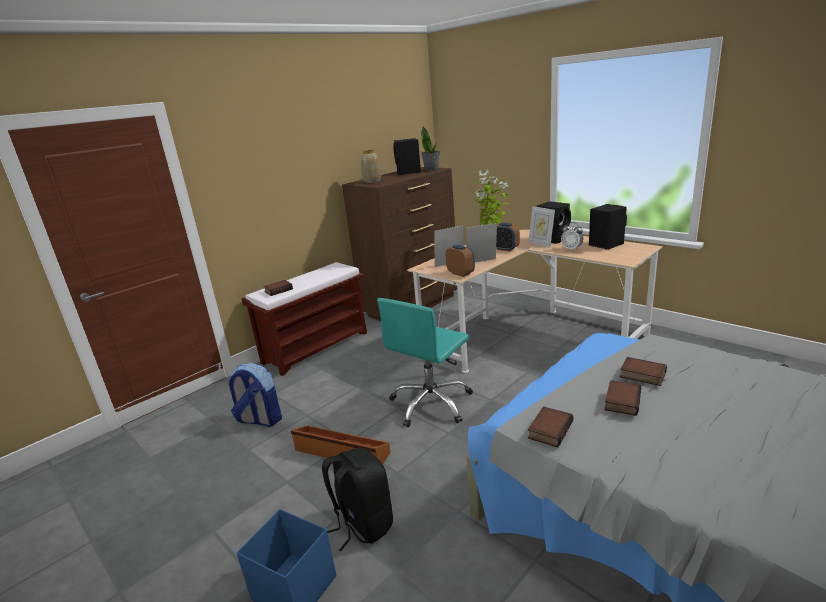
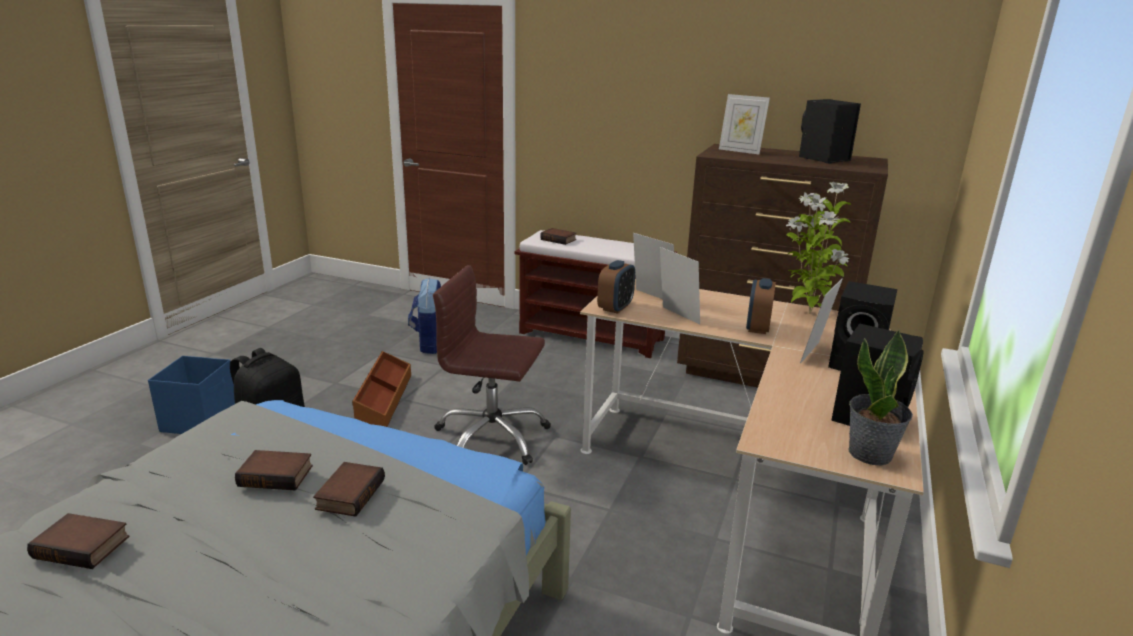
camera: 65 degrees right, 0 degrees up
(372, 181) = (740, 151): vase -> picture frame
(431, 169) = (862, 166): potted plant -> potted plant (871, 454)
(431, 403) = (492, 438): turquoise office chair -> brown office chair
(549, 429) = (225, 428): book -> book (84, 546)
(571, 249) = (805, 383): alarm clock -> none

